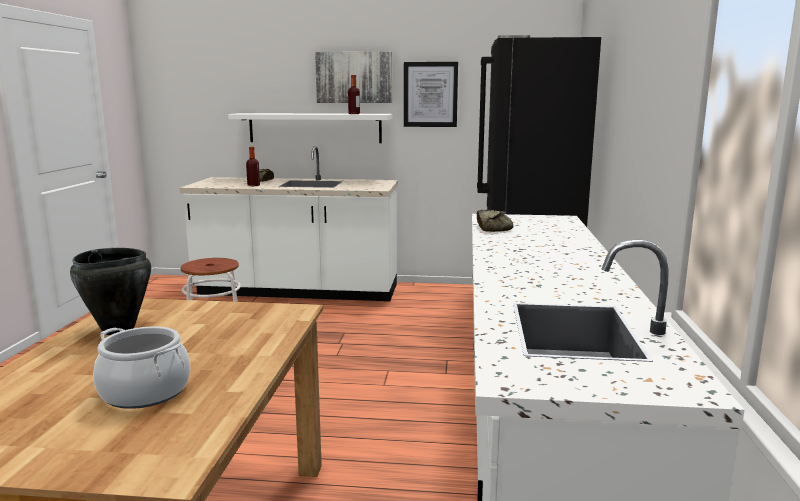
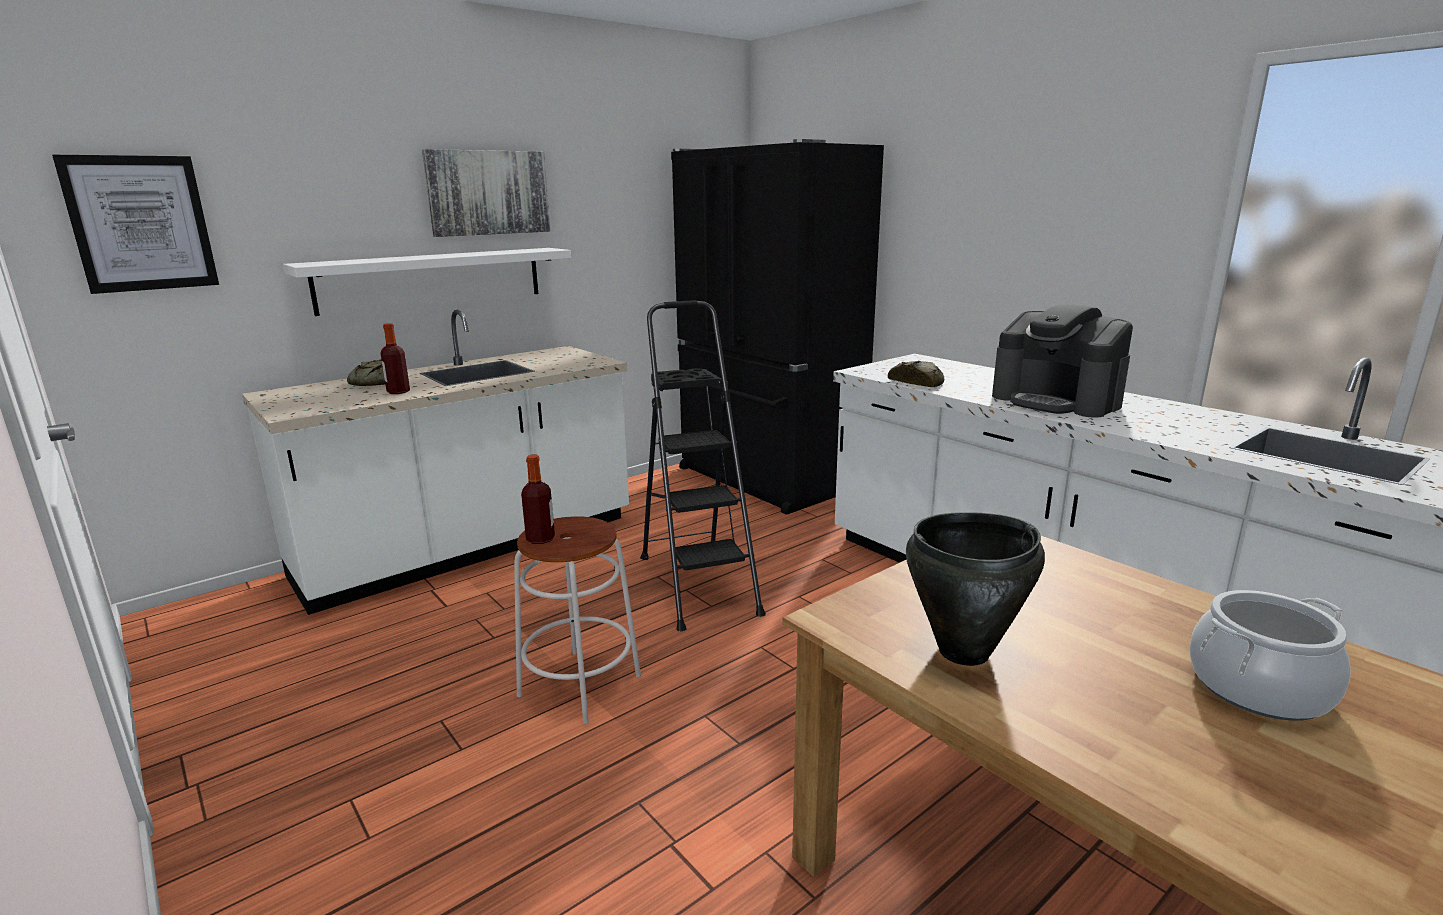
camera: 45 degrees left, 5 degrees up
(354, 114) = (513, 251): bottle -> bottle (540, 539)
(355, 343) = (697, 582): none -> step ladder
(430, 94) = (597, 216): picture -> picture (141, 224)
(531, 255) = (1056, 401): none -> coffee machine

